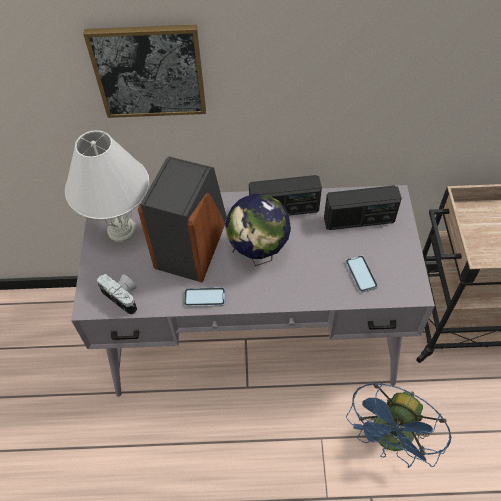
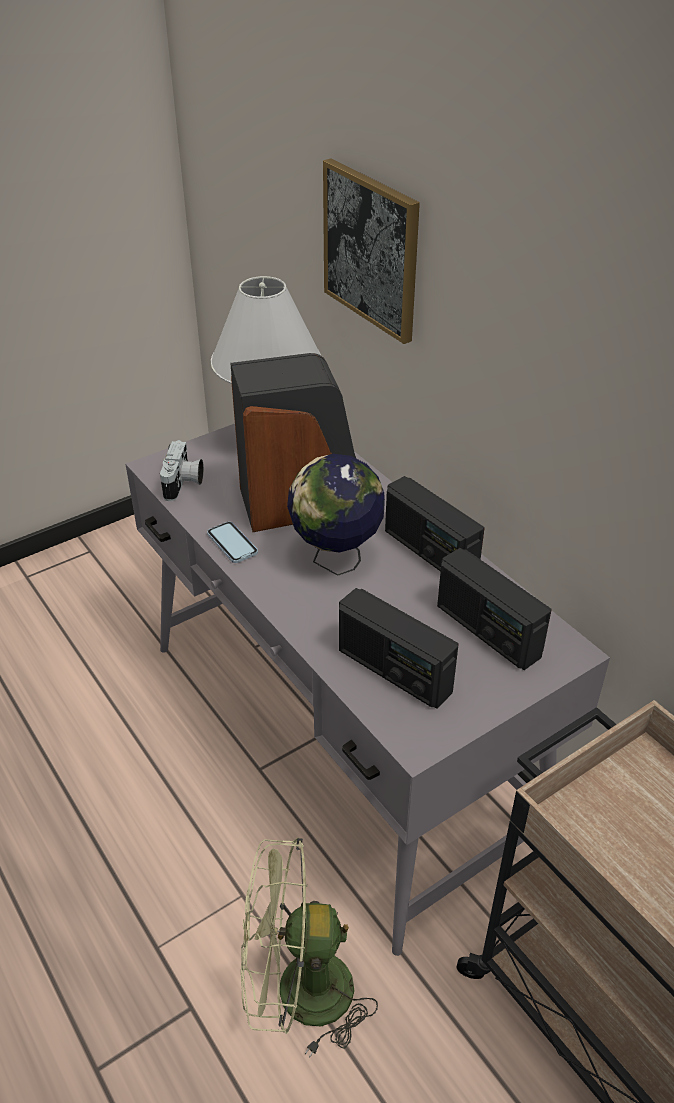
camera: 55 degrees right, 15 degrees down
(361, 274) = (394, 671): phone -> radio
(390, 440) = (298, 993): blue fan -> green fan

